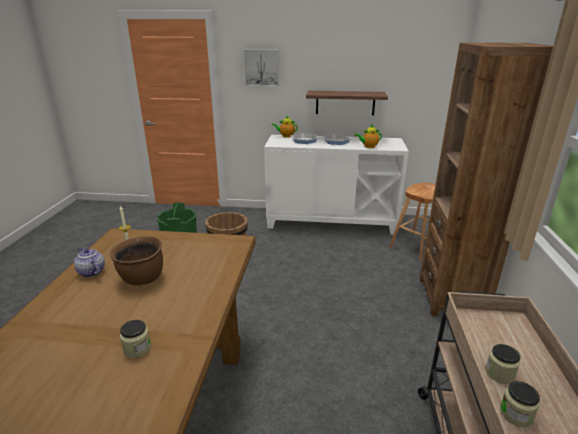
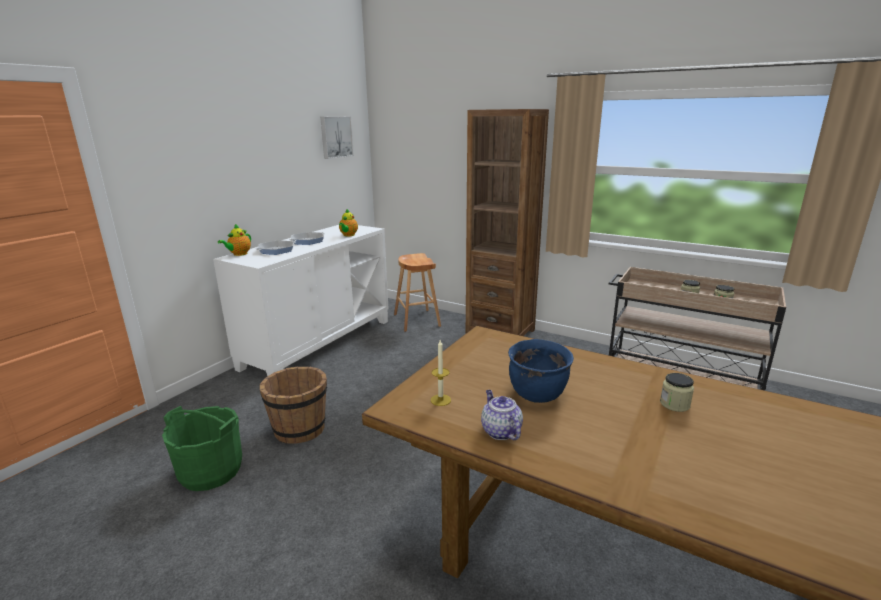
camera: 65 degrees left, 5 degrees down
(91, 272) = (500, 431): teapot -> teapot turned 90 degrees clockwise
(142, 278) = (538, 394): brown cooking pot -> blue cooking pot
(261, 67) = (177, 161): picture -> picture (335, 137)
(345, 103) = (286, 195): shelf -> none

